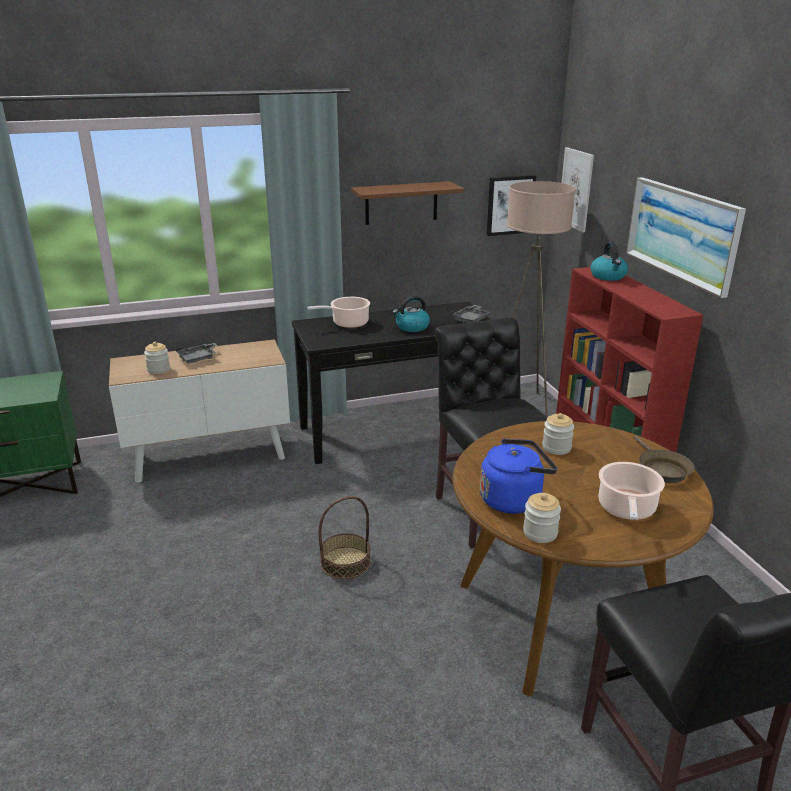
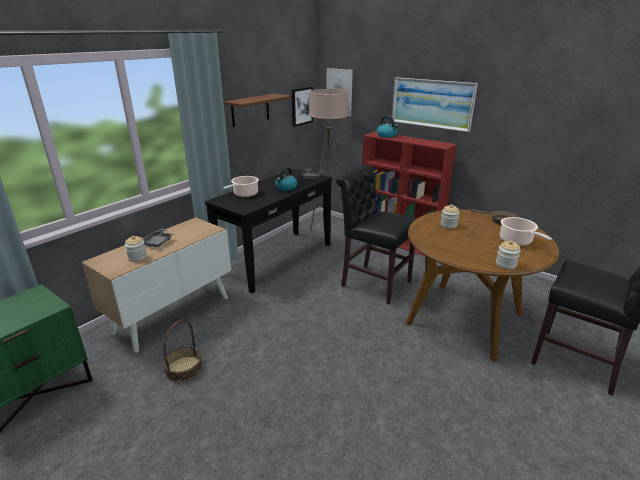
camera: 35 degrees left, 0 degrees up
(345, 562) = (336, 340): basket -> basket (184, 368)
(513, 499) = (471, 254): blue kettle -> none

